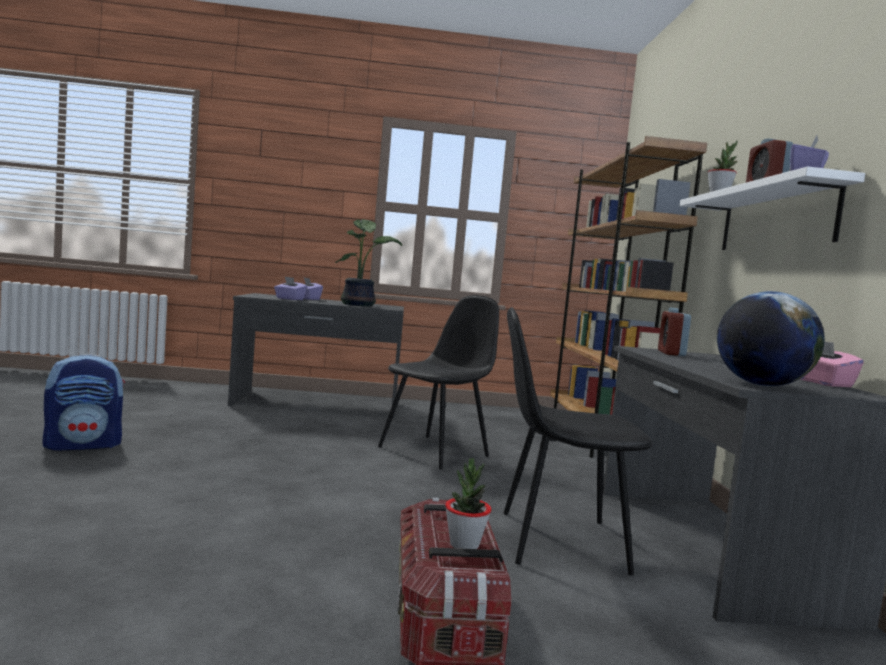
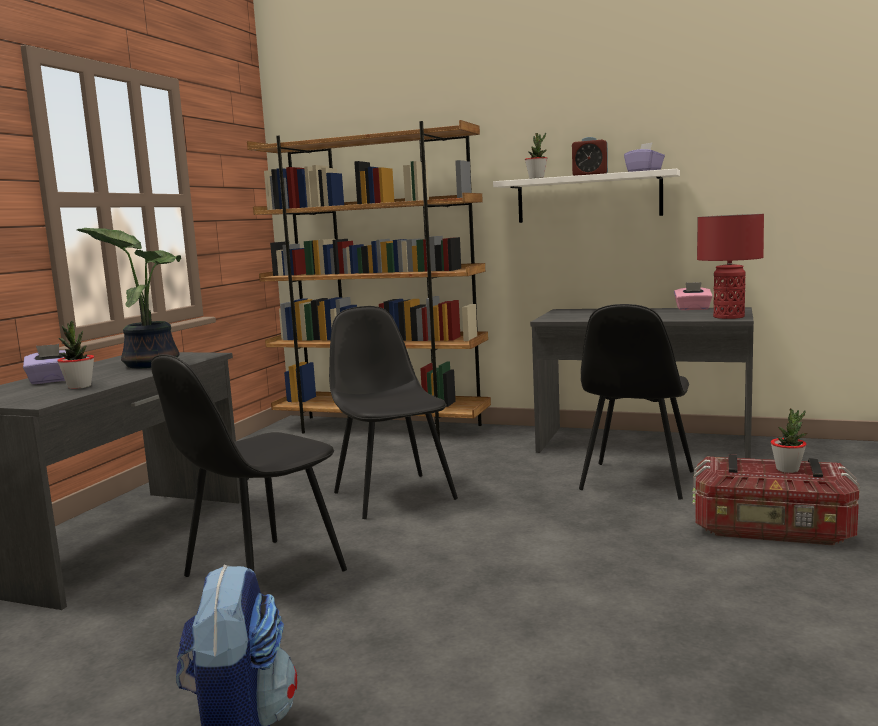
camera: 65 degrees left, 5 degrees up
(275, 432) = (261, 575): none -> black chair
(289, 299) = (79, 386): purple tissue box -> potted plant
(671, 353) = (571, 316): alarm clock -> none
(762, 385) = (728, 317): globe -> red table lamp

